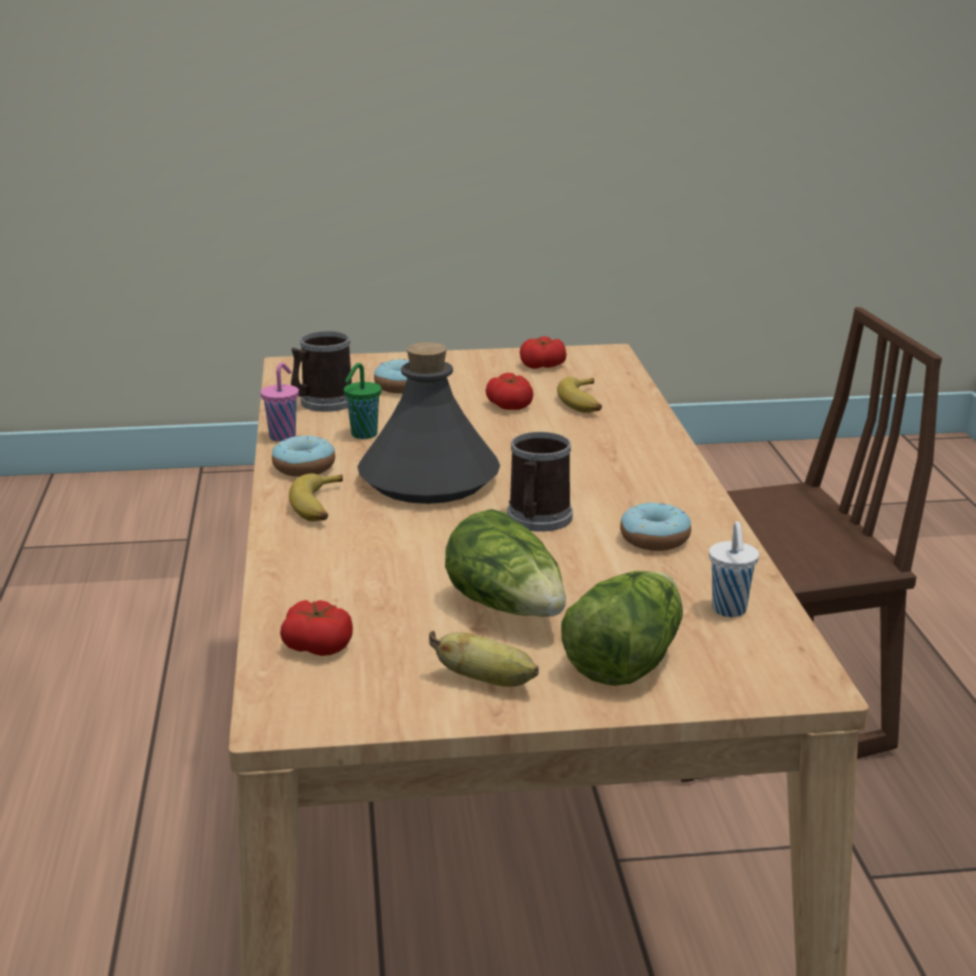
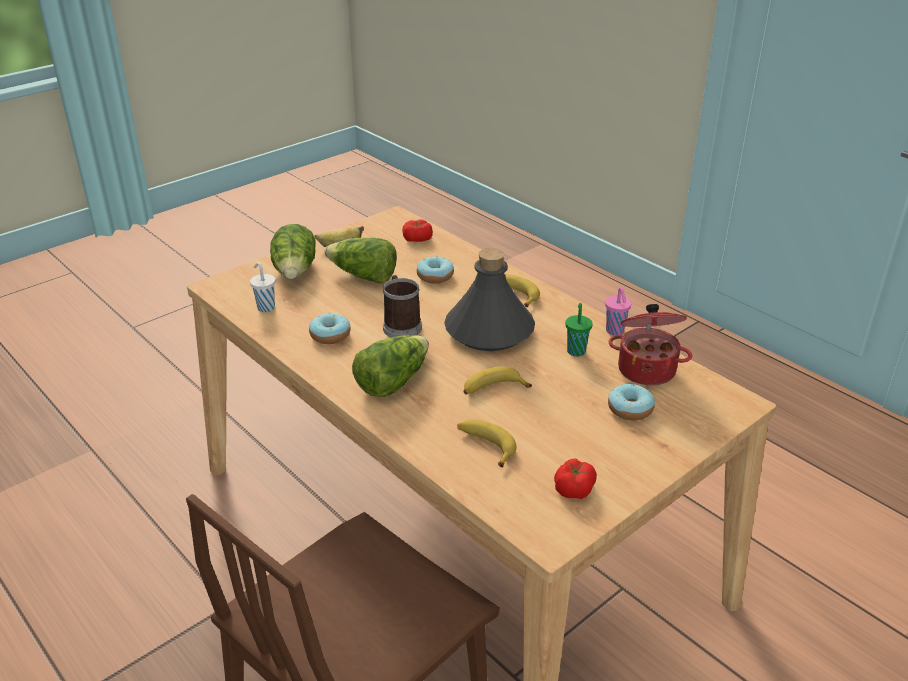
camera: 145 degrees right, 10 degrees up
(304, 467) = (564, 314): donut -> donut (435, 276)
(322, 403) = (647, 369): mug -> cooking pot
(510, 405) = (532, 419): tomato -> none
(513, 433) = (493, 389): none -> banana
(622, 470) = (392, 381): none -> lettuce

